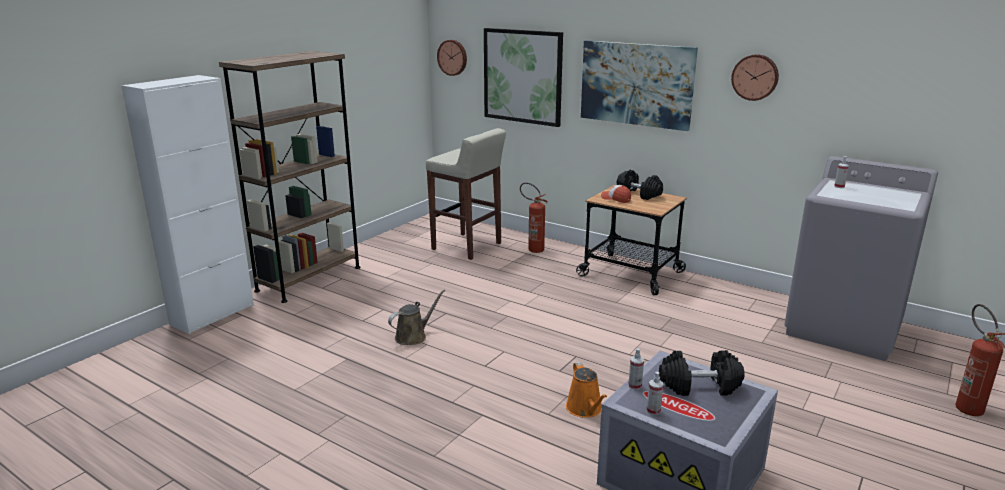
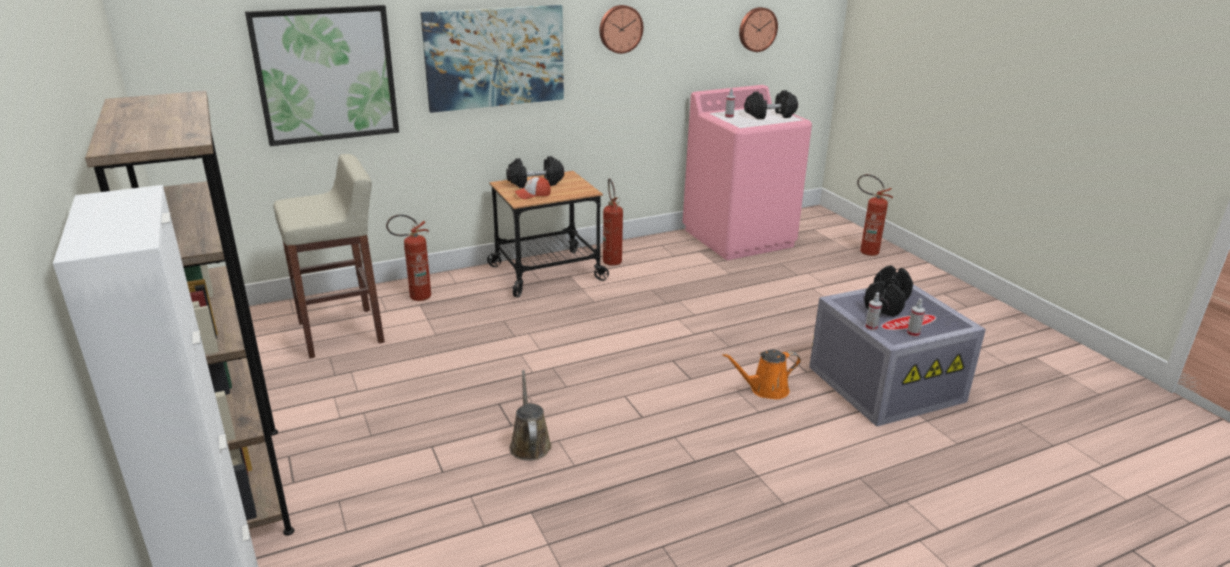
camera: 60 degrees left, 5 degrees up
(453, 57) = (182, 66): wall clock -> wall clock (757, 29)
(585, 409) = (765, 390): orange watering can -> orange watering can turned 150 degrees clockwise
(692, 288) = (611, 259): none -> fire extinguisher
(844, 328) = (739, 238): grey washing machine -> pink washing machine
(887, 198) = (770, 115): none -> black dumbbell

